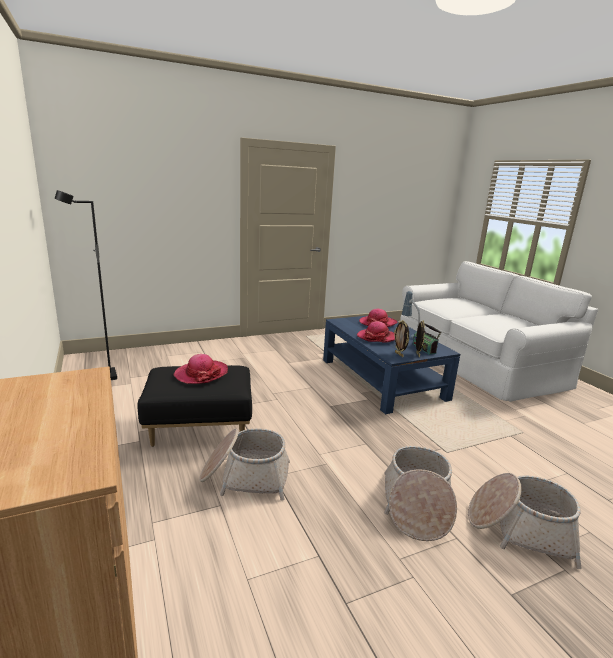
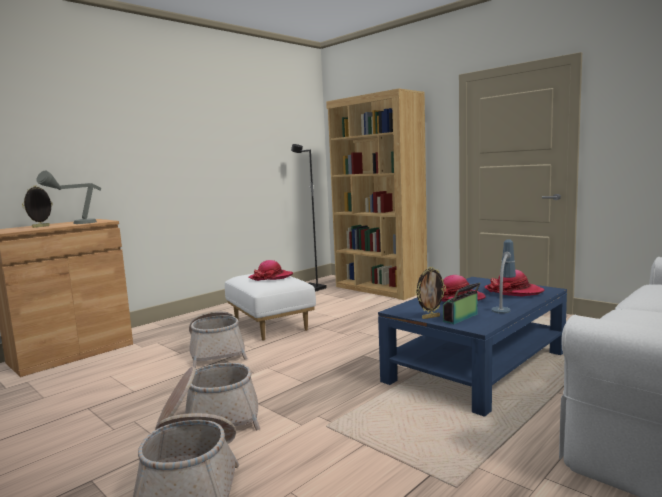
camera: 70 degrees right, 10 degrees down
(82, 400) = (75, 224): none -> grey table lamp
(168, 352) = (380, 289): none -> brown bookcase
(200, 428) = (271, 326): black ottoman -> white ottoman
(399, 354) = (414, 311): picture frame -> picture frame (41, 226)

